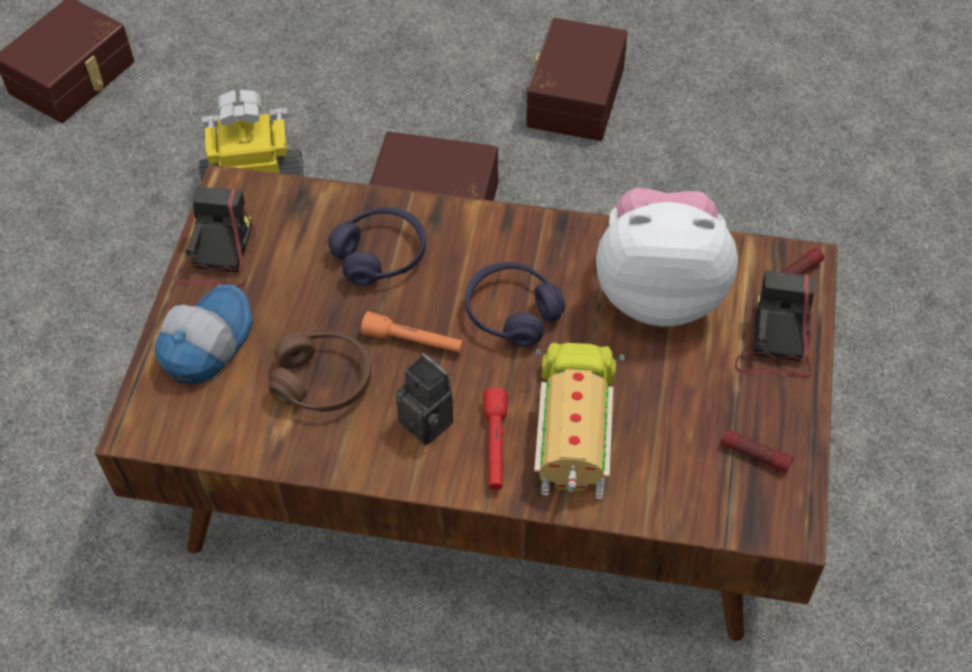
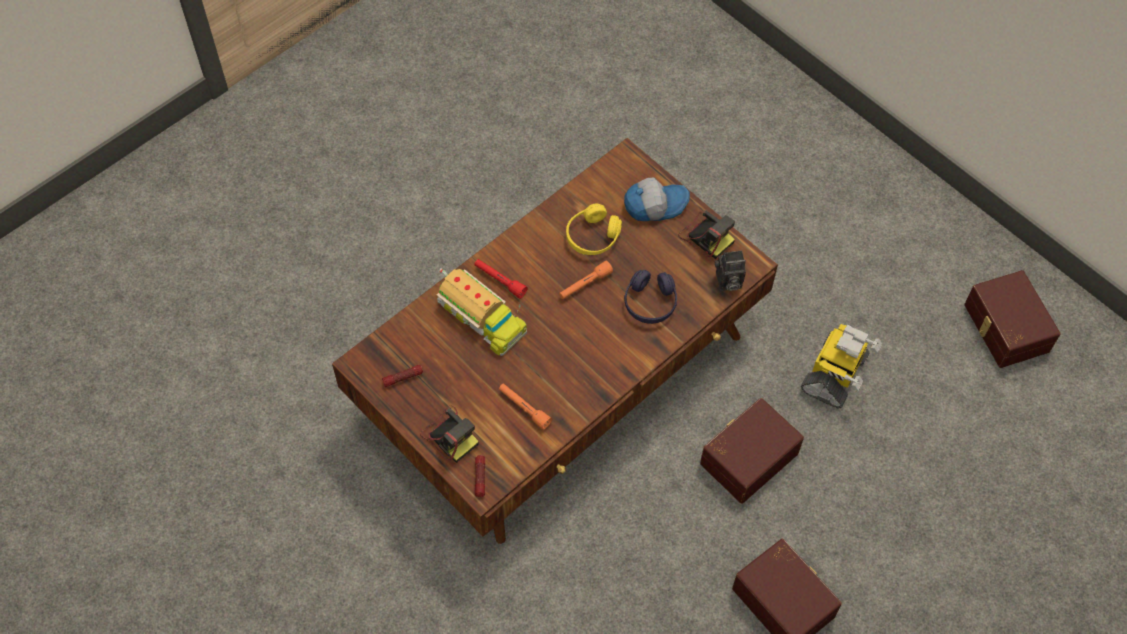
camera: 125 degrees right, 5 degrees up
(205, 342) = (655, 204): cap -> cap turned 75 degrees counterclockwise
(323, 381) = (592, 236): brown headphones -> yellow headphones
(431, 421) = (534, 264): camera -> camera (727, 282)
(512, 313) = (566, 335): purple headphones -> none
(659, 291) = (524, 408): plush toy -> orange flashlight

